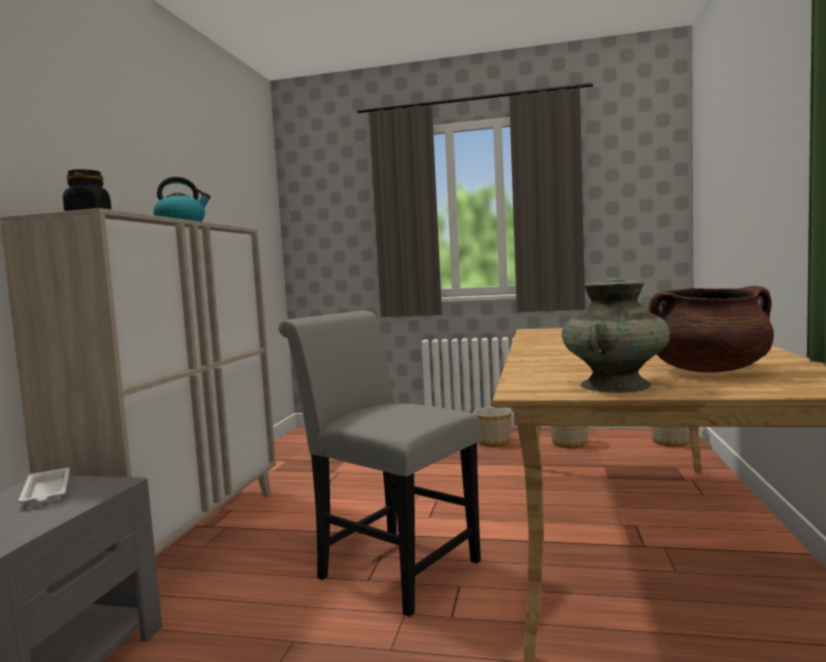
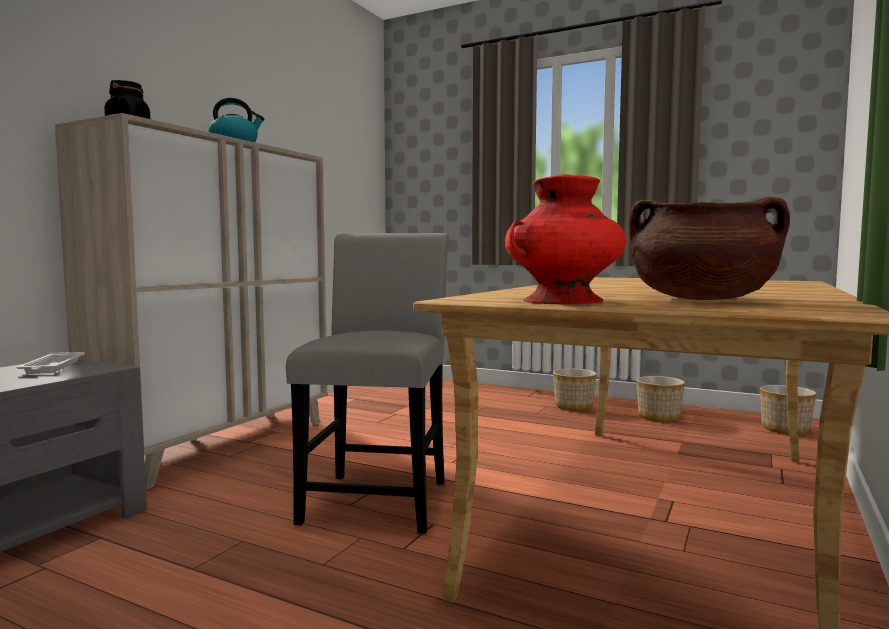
camera: 15 degrees right, 0 degrees up
(390, 566) = (379, 497): grey chair -> grey chair turned 45 degrees clockwise
(615, 385) = (562, 301): turquoise vase -> red vase

